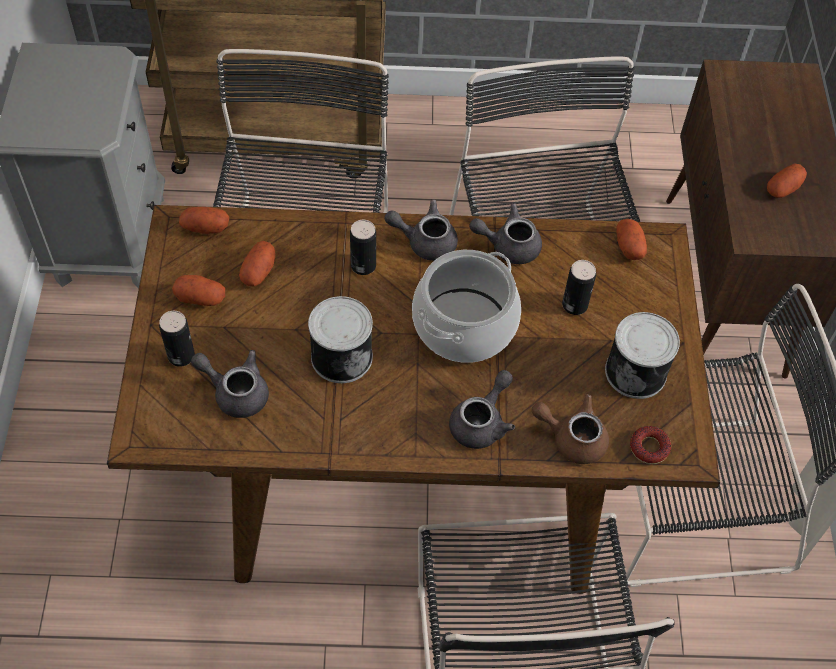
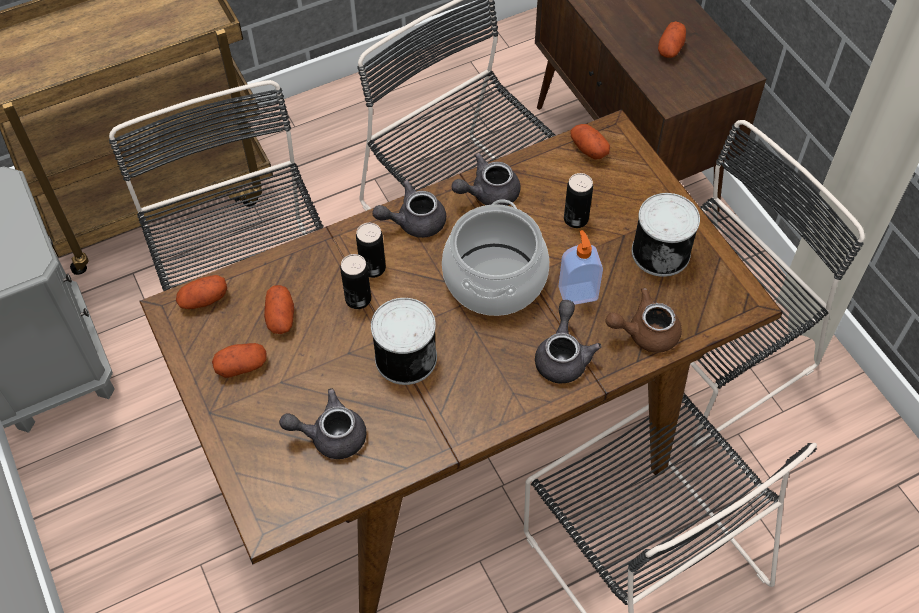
camera: 25 degrees left, 0 degrees up
(181, 356) = (257, 427): can -> can (358, 299)
(532, 372) = (577, 292): none -> soap dispenser
(649, 448) = (711, 310): donut -> none

